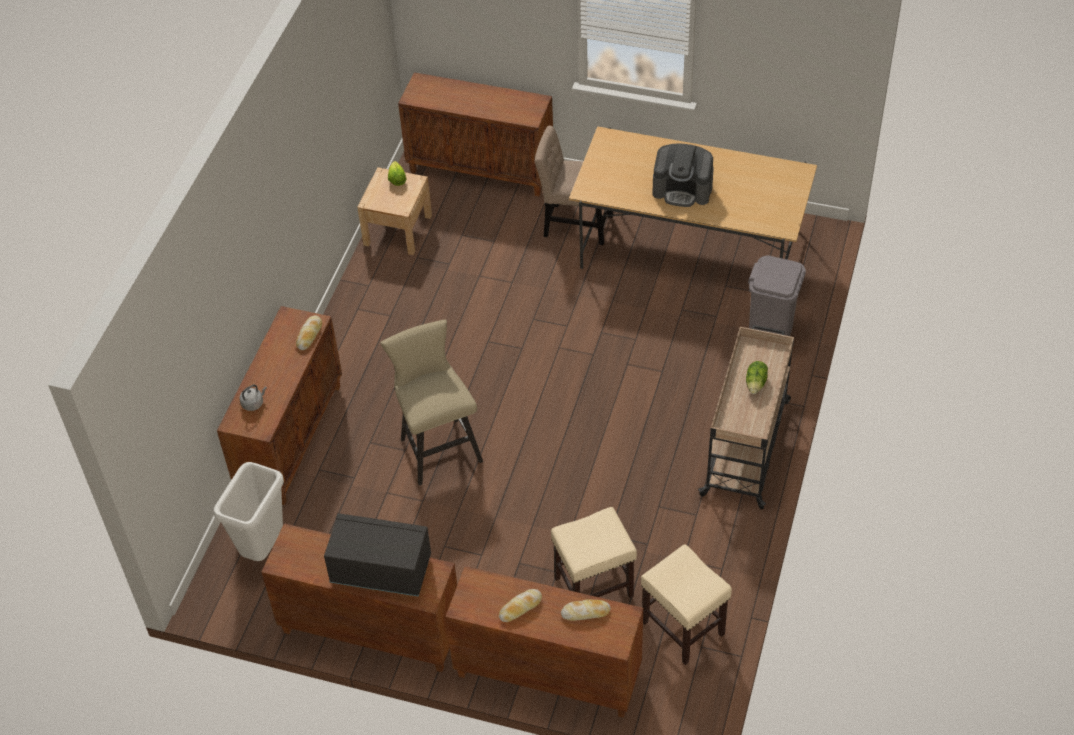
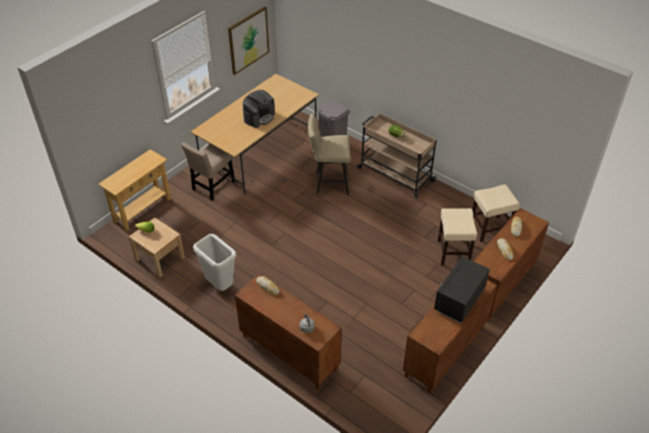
camera: 70 degrees left, 5 degrees down
(263, 548) = (364, 388): white trash can -> white trash can (219, 286)
(437, 446) = (332, 287): beige stool -> beige stool (329, 183)
(481, 170) = (142, 210): brown cabinet -> beige console table
(788, 77) = (248, 40): none -> picture

